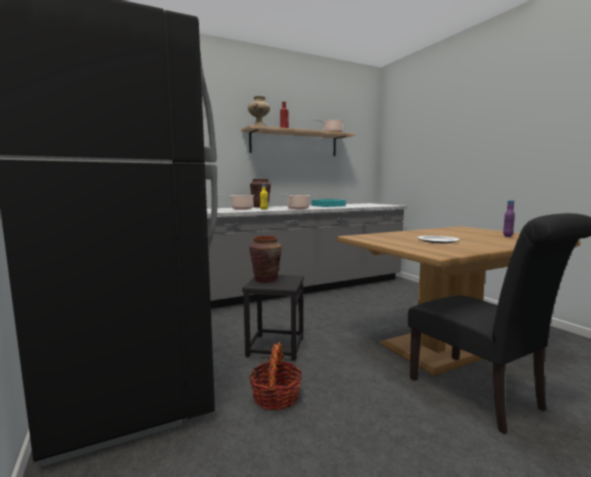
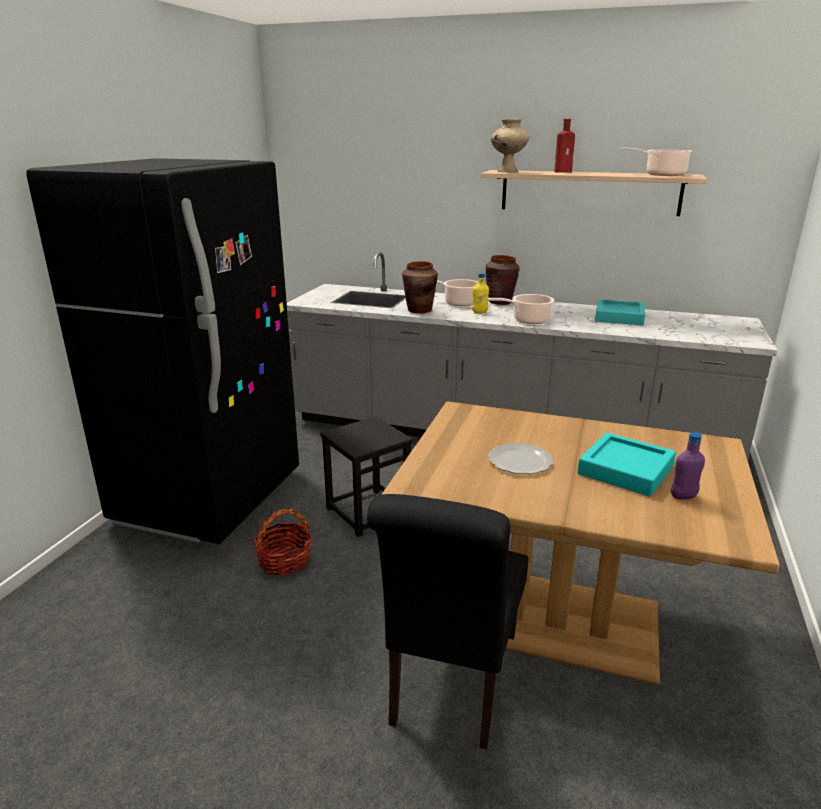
camera: 45 degrees right, 15 degrees up
(266, 280) = (361, 430): brown vase -> brown vase (419, 310)
(471, 235) = (625, 470): none -> turquoise tray

